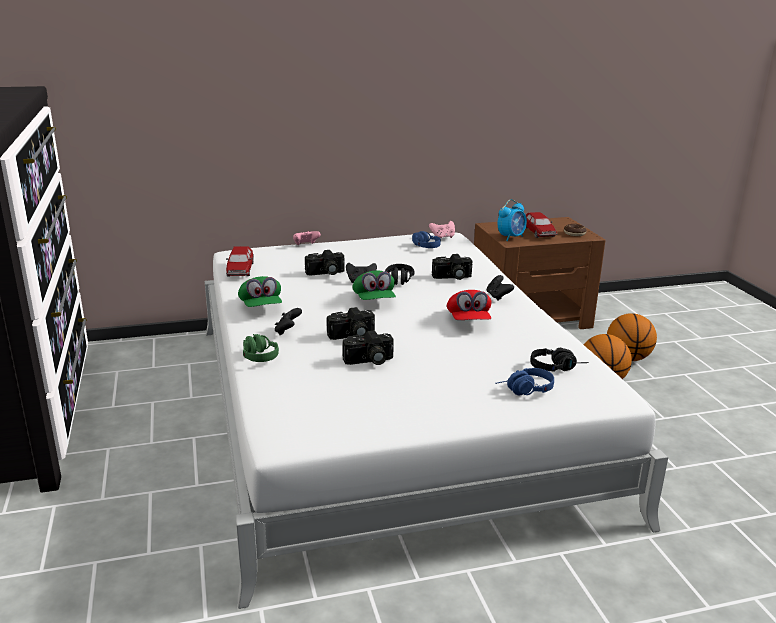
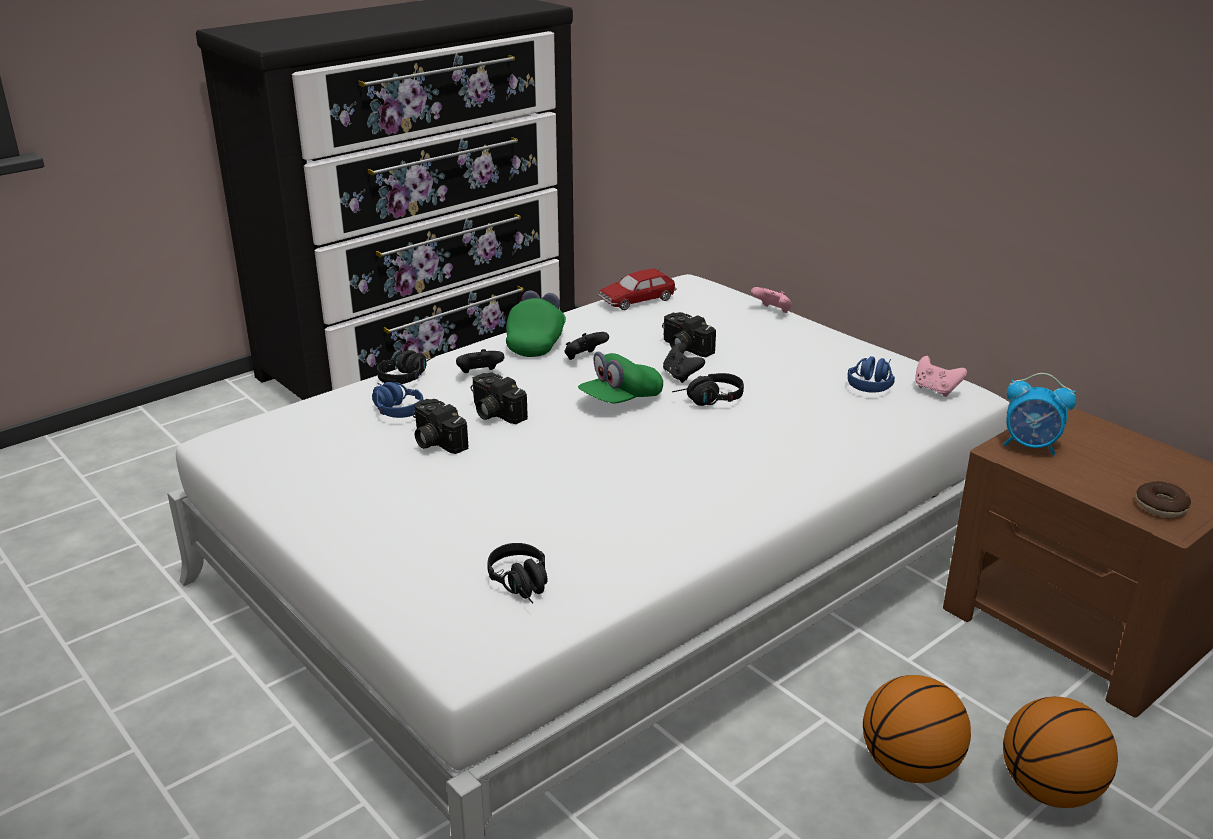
camera: 65 degrees right, 5 degrees up
(257, 354) = (408, 376): green headphones -> black headphones
(261, 307) = (536, 342): green cap -> green cap turned 150 degrees clockwise
(452, 277) = (775, 435): camera -> none
(468, 321) = (626, 482): red cap -> none
(498, 296) = (751, 490): black game controller -> black game controller (584, 358)
(524, 391) = (429, 570): blue headphones -> blue headphones (393, 408)
(539, 232) = (1104, 468): toy car -> none

